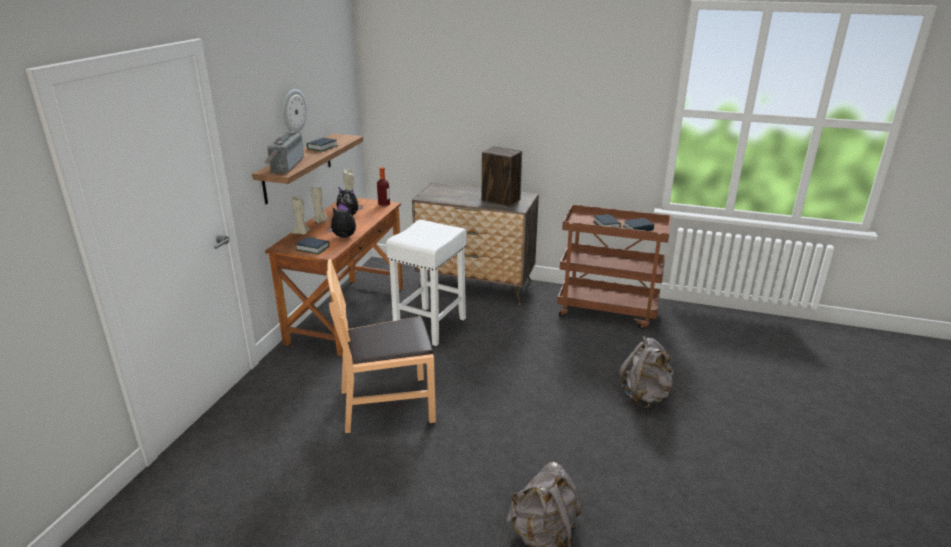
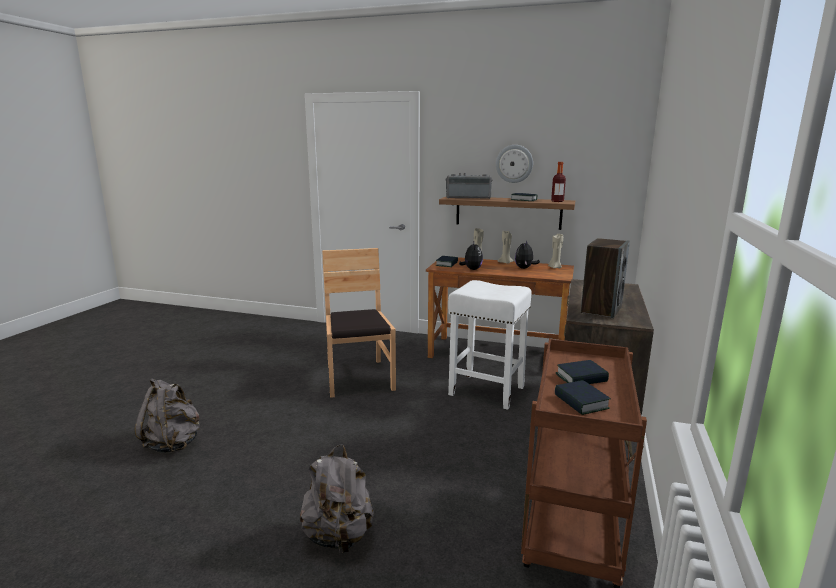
camera: 90 degrees right, 10 degrees down
(384, 204) = (561, 276): bottle -> bottle (557, 201)

